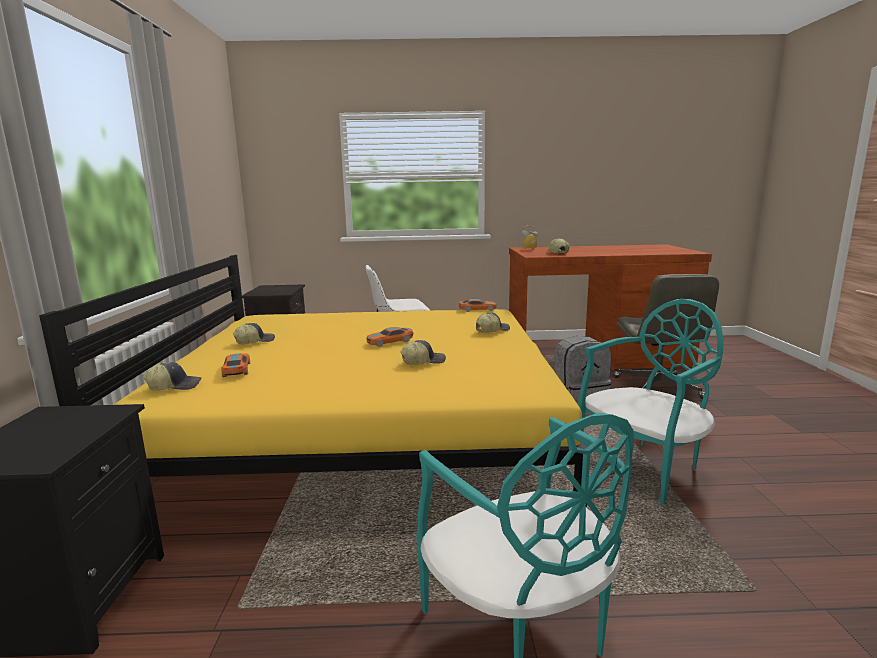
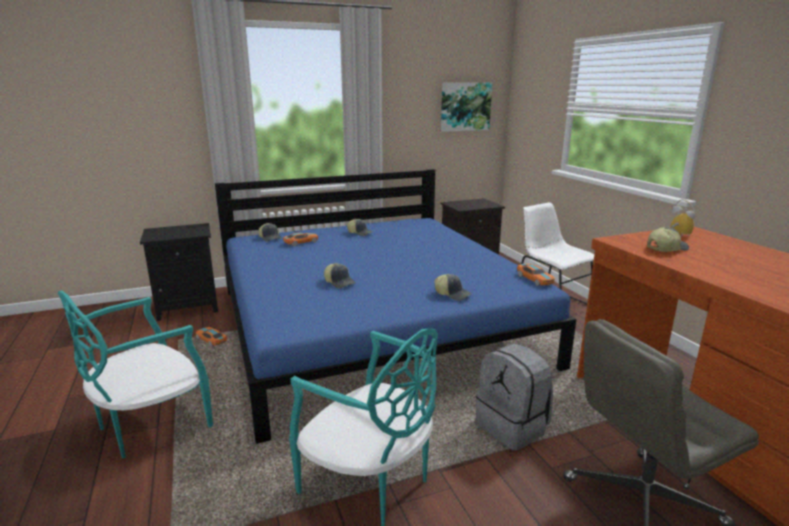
camera: 70 degrees right, 5 degrees up
(220, 179) = (465, 106): none -> picture
(365, 430) = (373, 325): yellow bed -> blue bed
(390, 342) = (384, 265): toy car -> toy car (211, 340)

